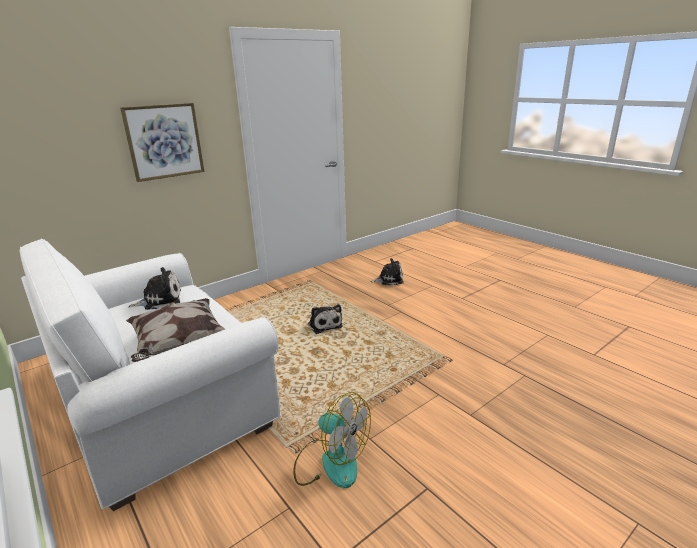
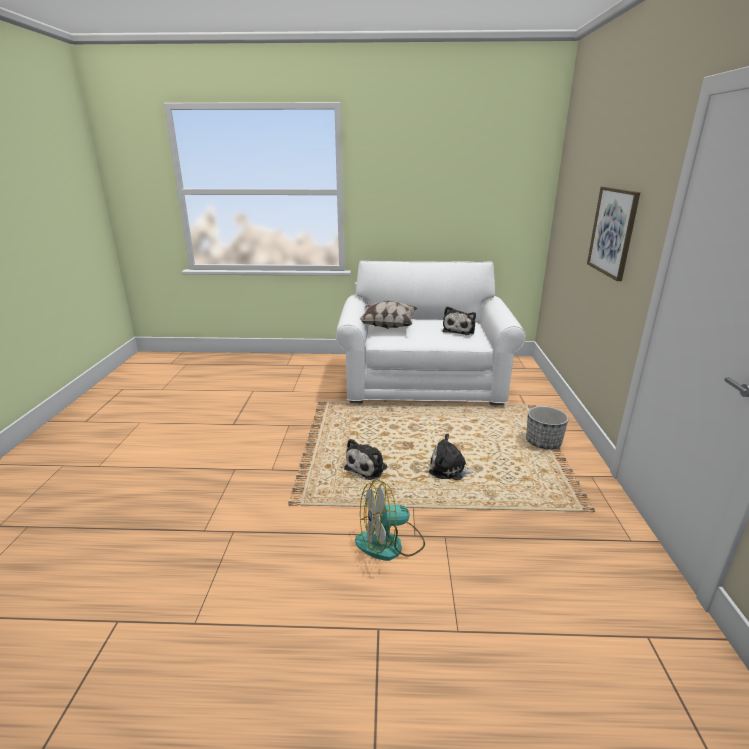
camera: 130 degrees right, 0 degrees up
(245, 307) = (543, 443): none -> planter
(331, 461) = (296, 408): fan -> fan (390, 543)
(389, 279) = (531, 593): plush toy -> plush toy (368, 467)

